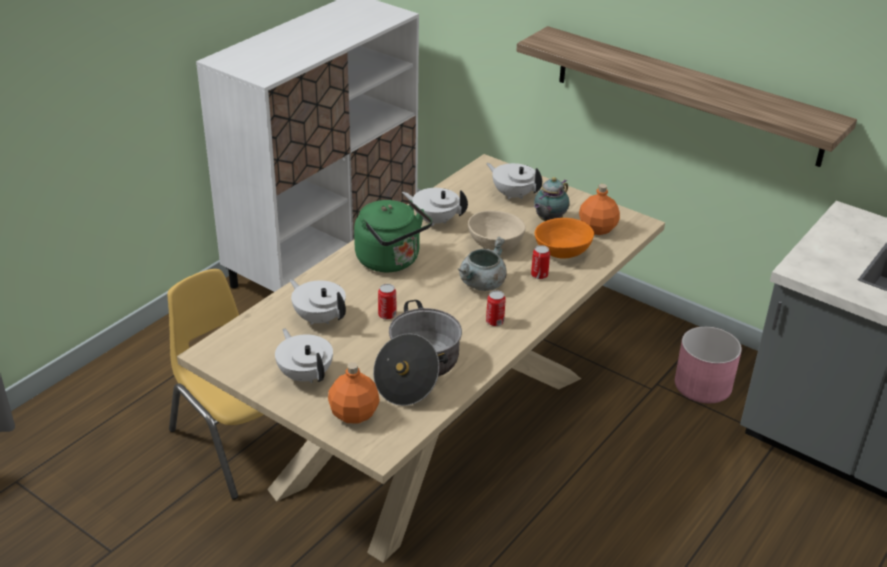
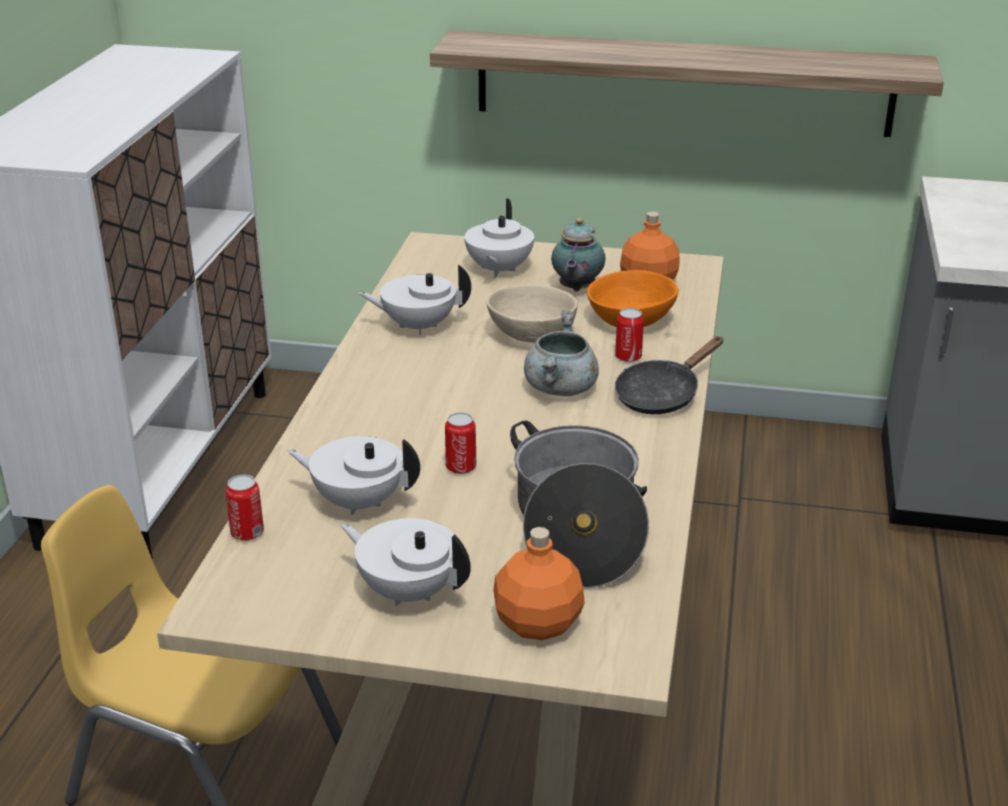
camera: 25 degrees left, 5 degrees down
(391, 261) = (401, 394): green kettle -> none
(495, 322) = (625, 431): can -> can (247, 533)
(513, 194) = (498, 270): white teapot -> white teapot turned 90 degrees counterclockwise
(537, 305) = (662, 395): none -> black frying pan
(703, 384) = (794, 480): pink planter -> none

